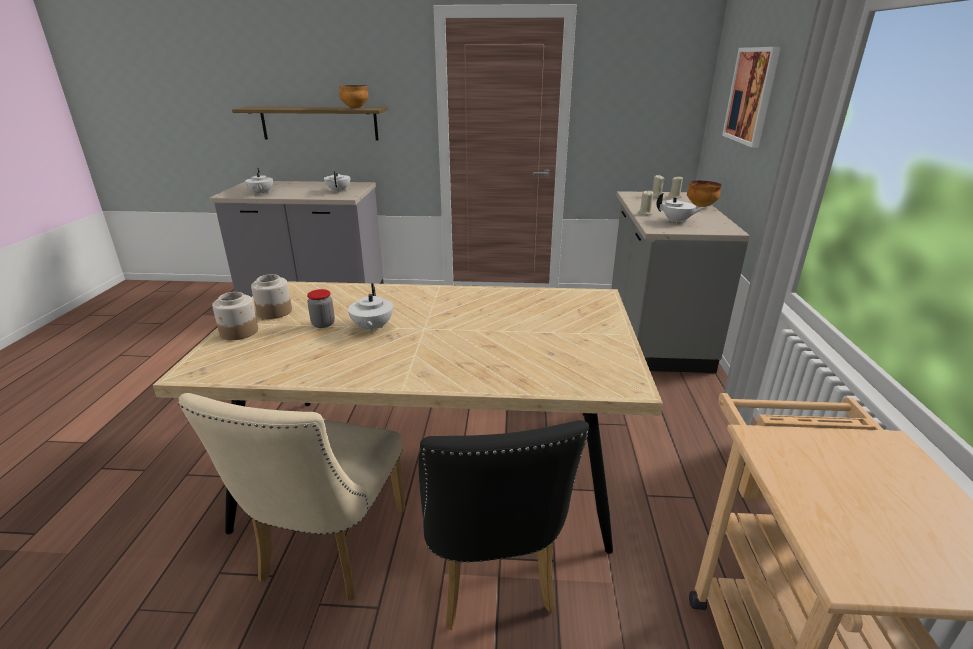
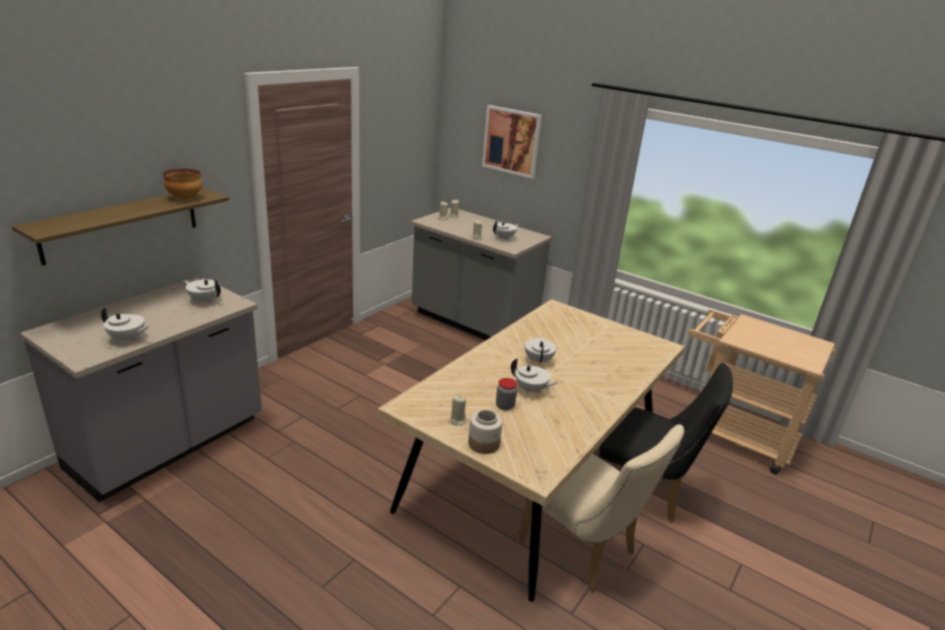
camera: 60 degrees left, 0 degrees up
(275, 311) = (458, 420): jar -> beige candle
(447, 317) = (538, 360): none -> white teapot
(700, 206) = (484, 220): bowl -> none

